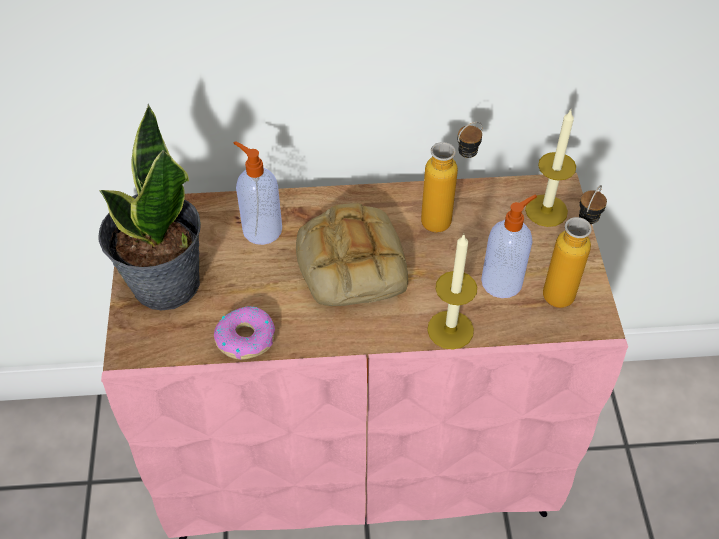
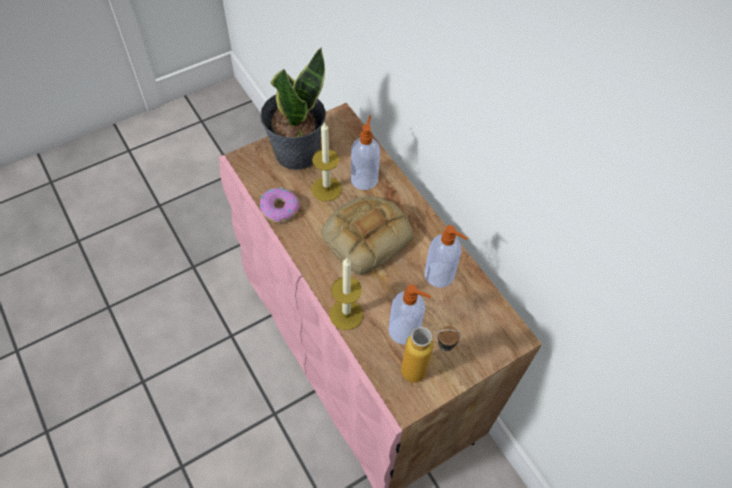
camera: 60 degrees right, 5 degrees up
(447, 217) = (440, 275): bottle -> soap dispenser
(546, 210) = (488, 335): candle -> candle (326, 189)

